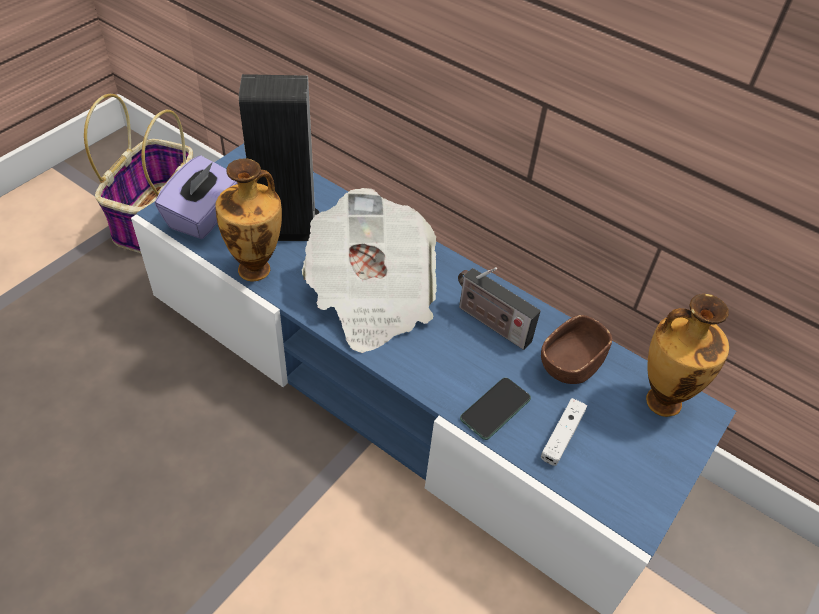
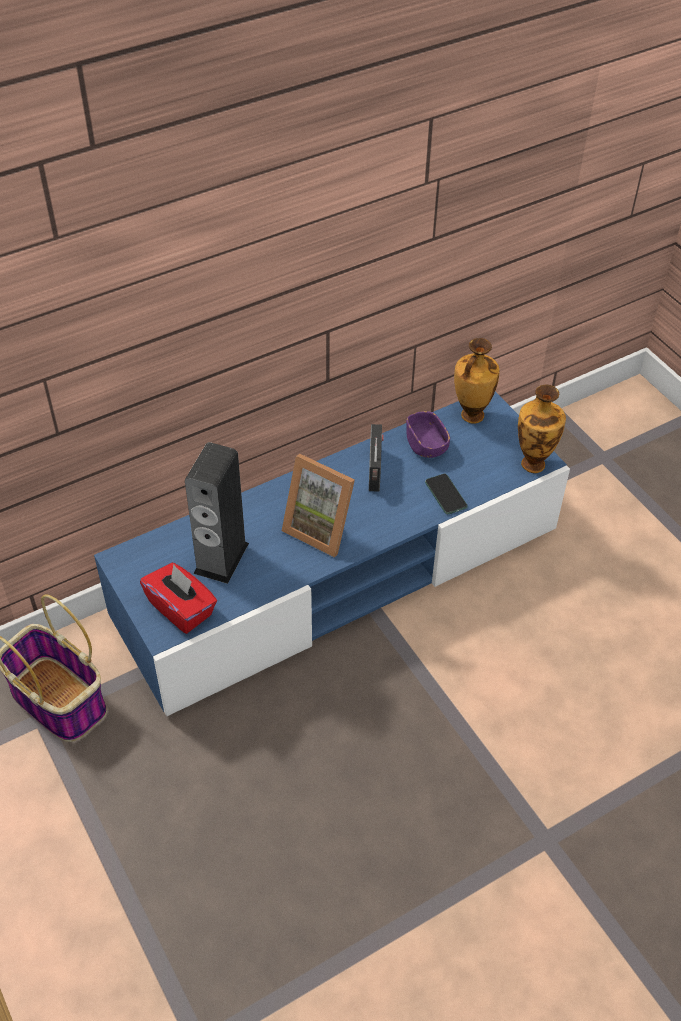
camera: 65 degrees left, 0 degrees up
(204, 216) = (181, 609): purple tissue box -> red tissue box
(257, 269) = (261, 588): vase -> vase (533, 462)
(371, 296) = (321, 528): newspaper -> picture frame
(490, 323) = (375, 472): radio -> radio turned 60 degrees counterclockwise
(562, 436) = (478, 471): white game controller -> none
(570, 363) = (426, 445): brown bowl -> purple bowl

